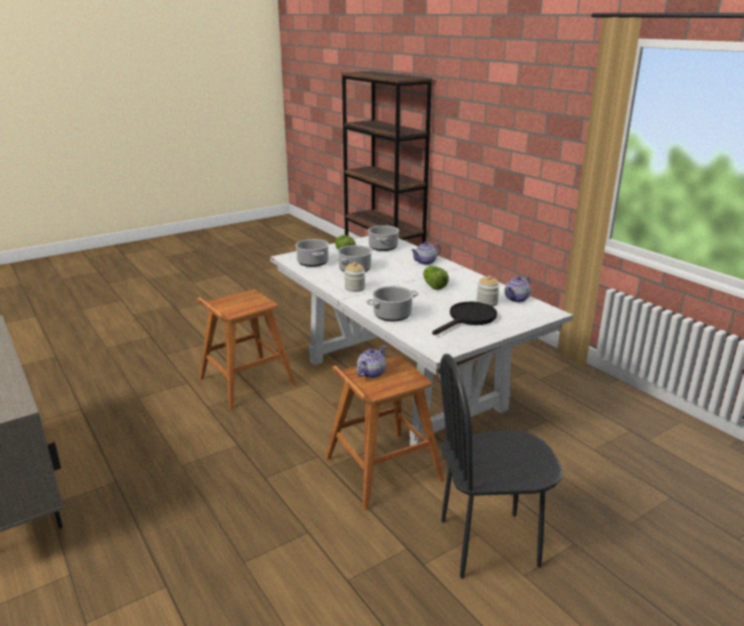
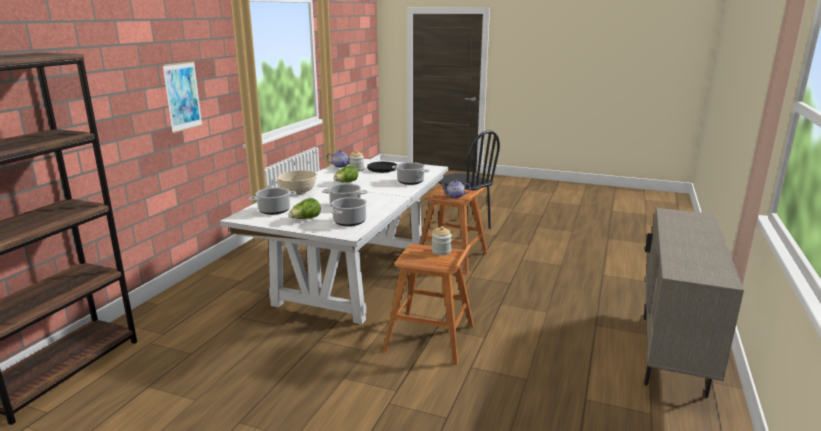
camera: 125 degrees left, 5 degrees down
(355, 288) = (383, 197): jar -> jar (441, 251)
(426, 262) = (298, 192): teapot -> beige bowl
(529, 147) = (182, 96): none -> picture

